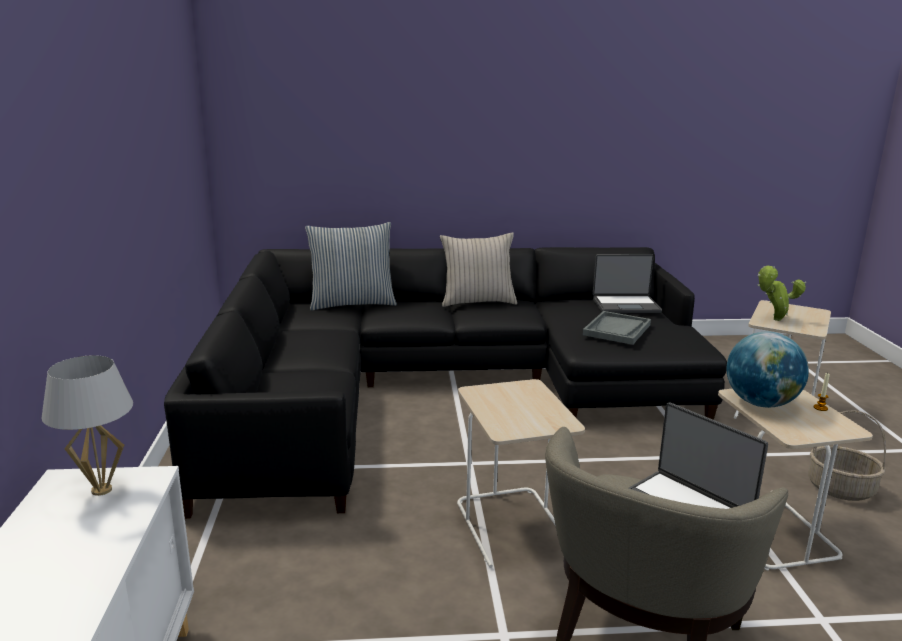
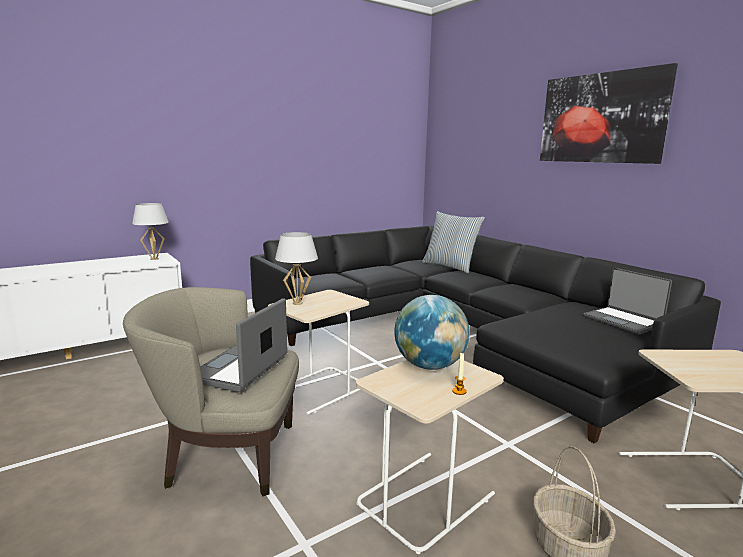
camera: 60 degrees right, 5 degrees down
(477, 302) = (519, 286): beige pillow -> none
(508, 420) = (297, 303): none -> white table lamp
(517, 86) = (601, 118): none -> picture
(617, 330) = (556, 325): grey tray -> none
(774, 319) = (683, 359): potted plant -> none

